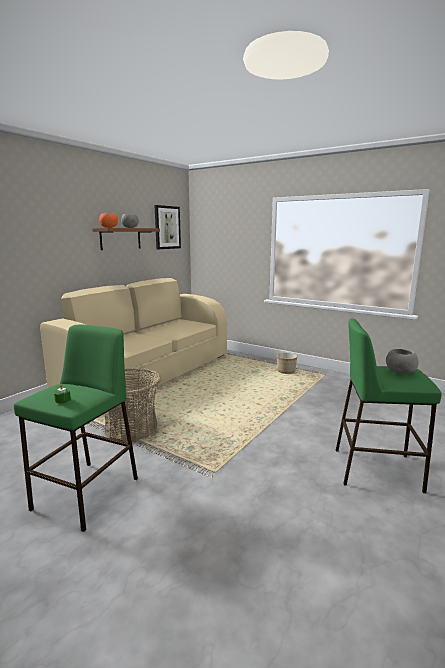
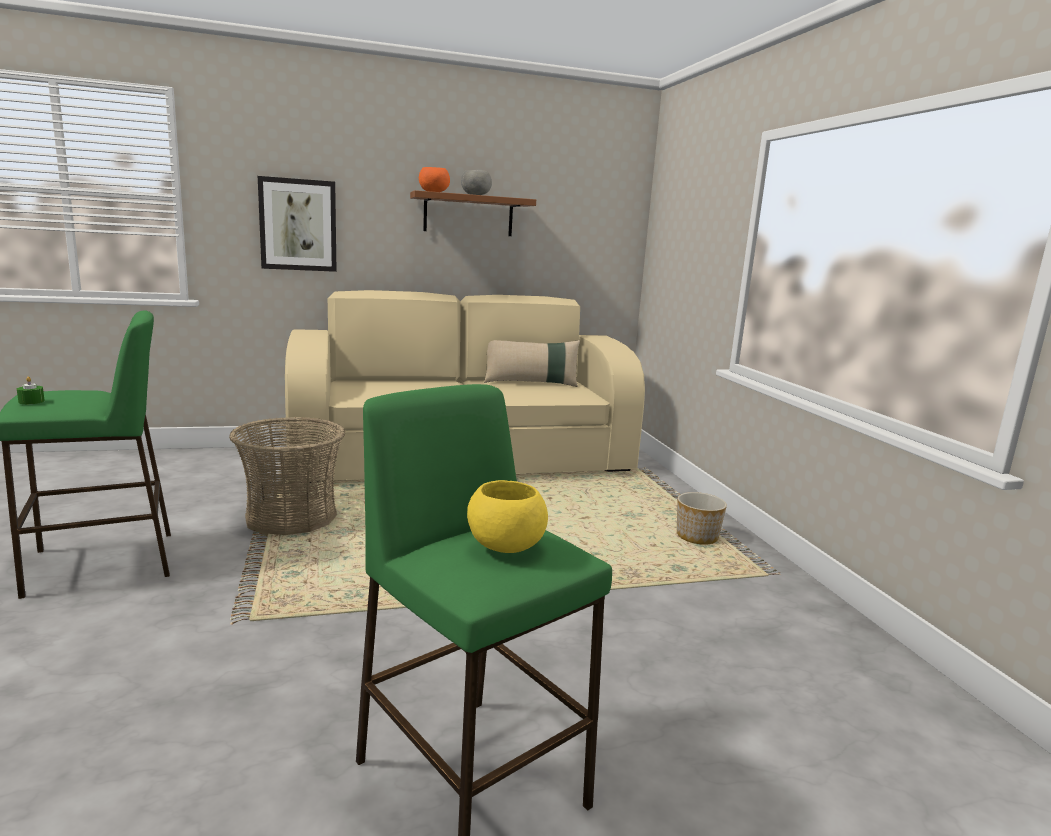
camera: 40 degrees right, 0 degrees up
(167, 227) = (585, 203): picture -> picture (298, 225)
(168, 324) = (531, 383): none -> beige pillow
(400, 372) = (504, 547): grey bowl -> yellow bowl

